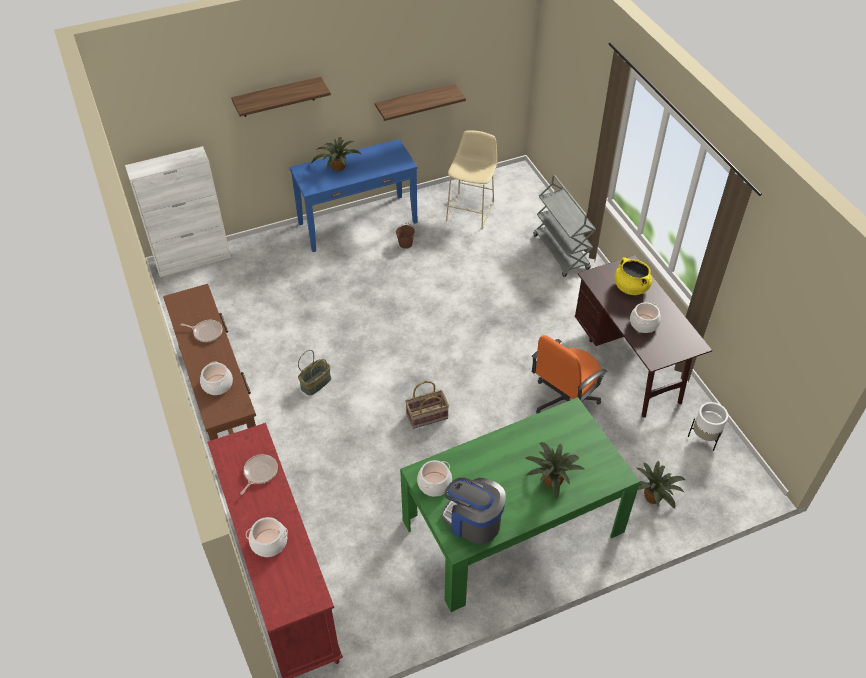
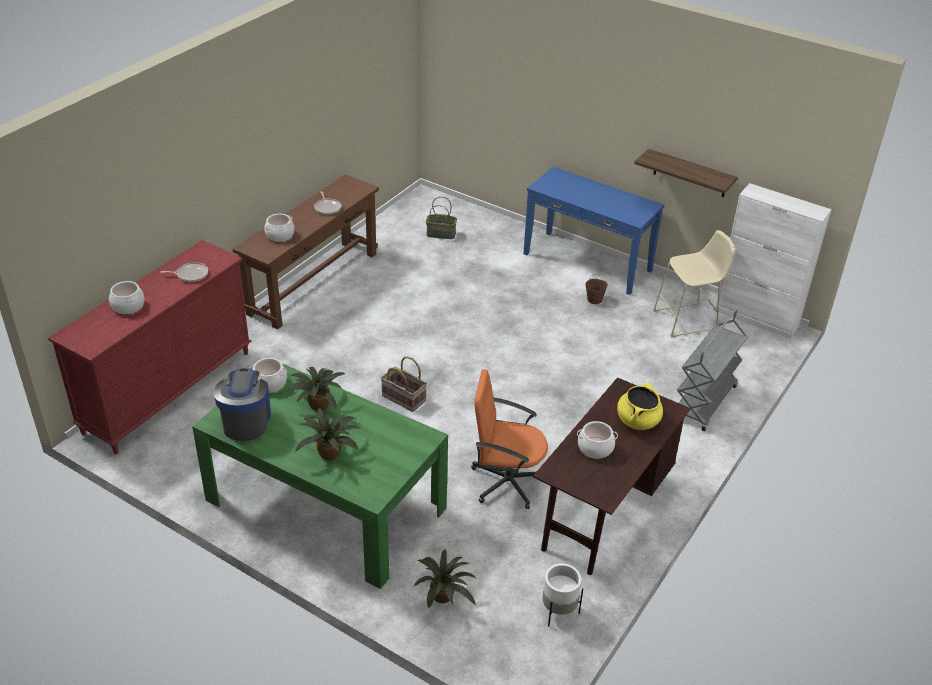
camera: 55 degrees right, 10 degrees down
(193, 260) = (446, 202): white cabinet -> white cabinet (756, 318)
(278, 97) = (560, 88): shelf -> none
(315, 383) = (381, 320): basket -> basket (441, 234)
(337, 168) = (582, 189): potted plant -> potted plant (317, 404)

